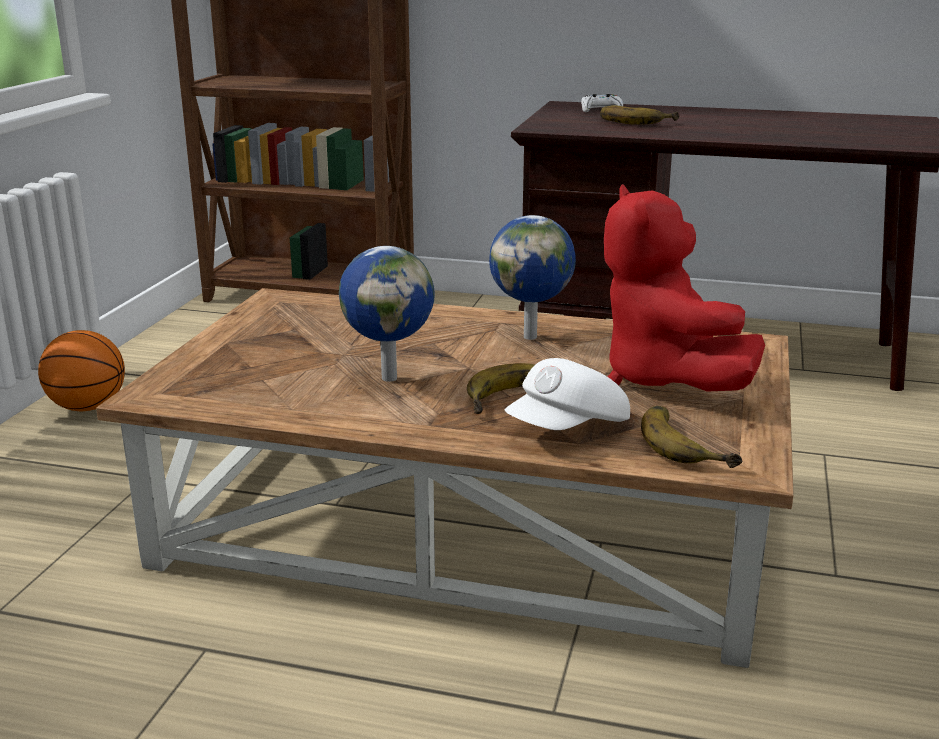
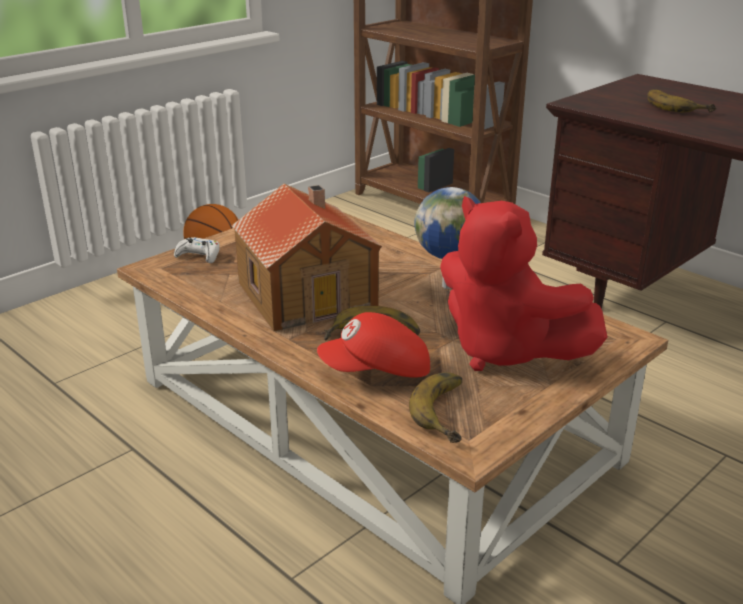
camera: 30 degrees right, 5 degrees up
(389, 377) = (308, 294): globe -> toy house
(568, 429) = (377, 372): white cap -> red cap
(600, 110) = (665, 90): white game controller -> white game controller (199, 256)
(665, 379) = (505, 351): red plush toy -> red plush toy turned 60 degrees counterclockwise

